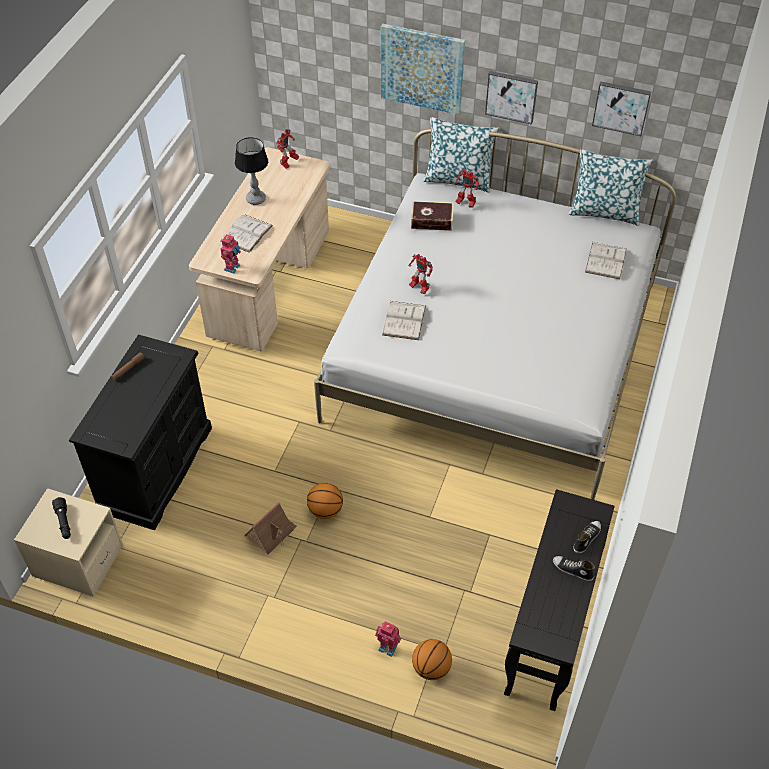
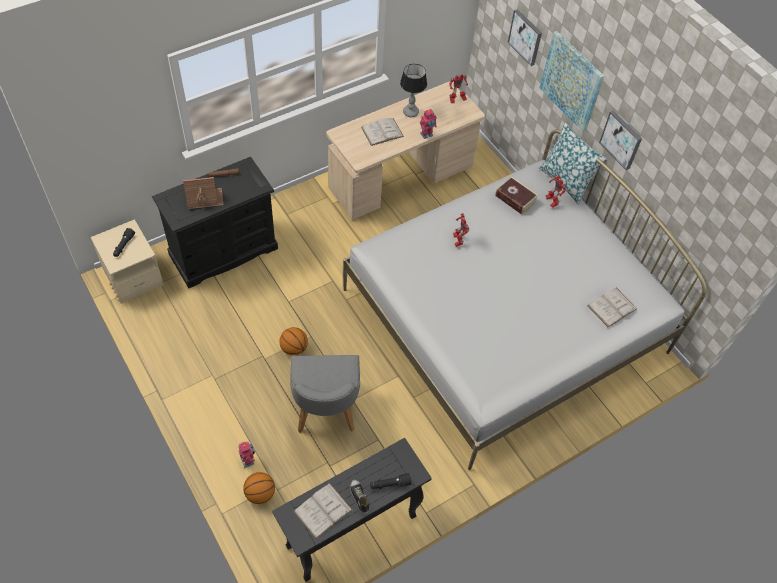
camera: 35 degrees right, 5 degrees up
(233, 268) = (351, 150): toy robot -> toy robot (427, 135)
(271, 533) = (249, 338): toy house -> toy house (204, 198)
(404, 320) = (425, 255): white book -> white book (323, 510)
(417, 547) = (325, 413): none -> grey chair
(586, 538) = (390, 484): shoe -> black flashlight
(604, 212) = (650, 272): pillow -> none
(621, 107) = (691, 196): picture -> picture (526, 37)

